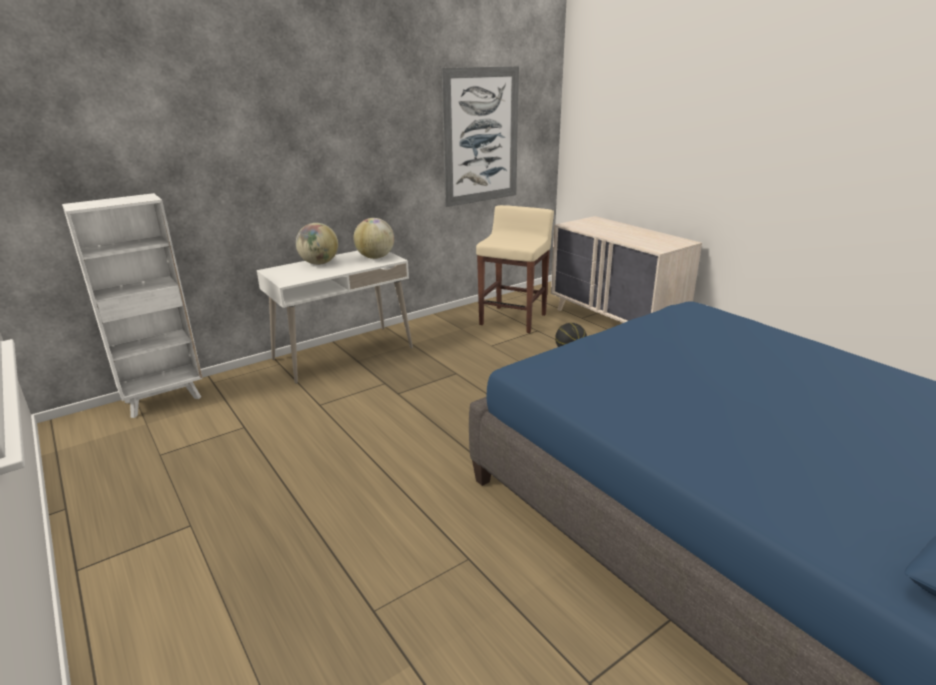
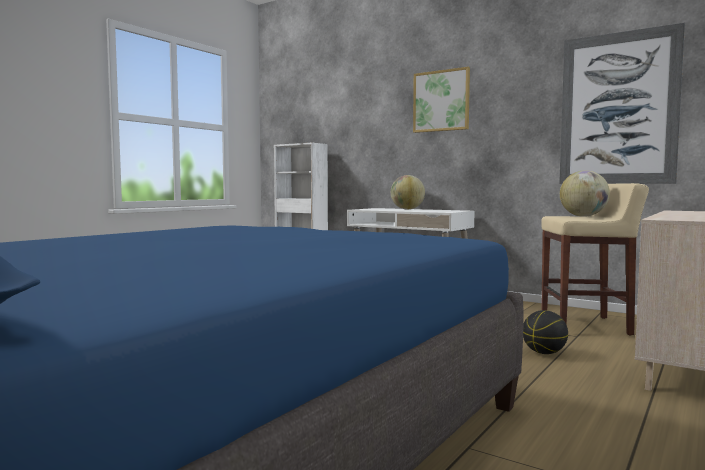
camera: 70 degrees right, 20 degrees down
(324, 125) = (441, 101): none -> picture
(375, 257) = (443, 211): globe -> globe (583, 216)

